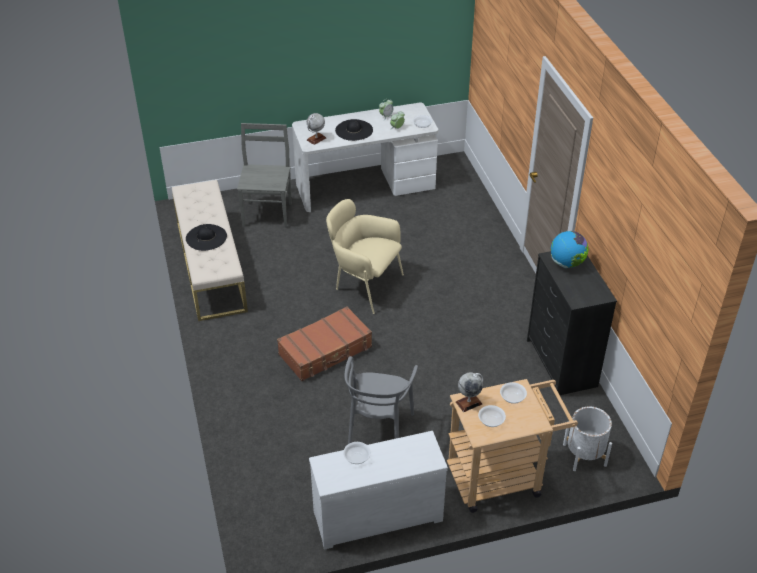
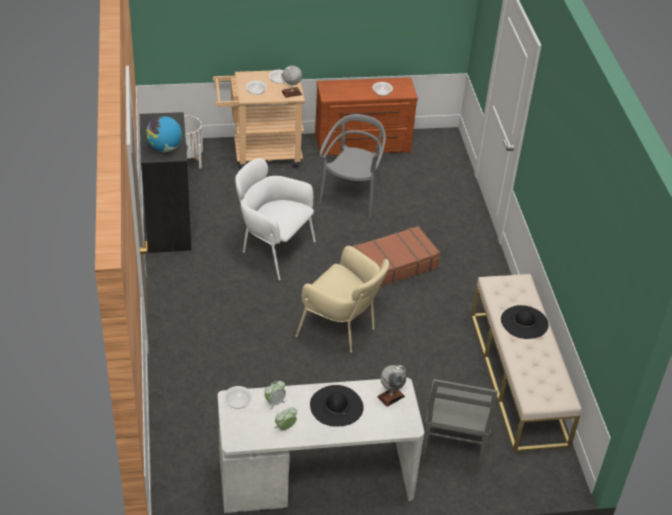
camera: 175 degrees left, 0 degrees up
(377, 513) = (363, 145): white dresser -> brown dresser
(447, 352) = (272, 249): none -> white armchair

